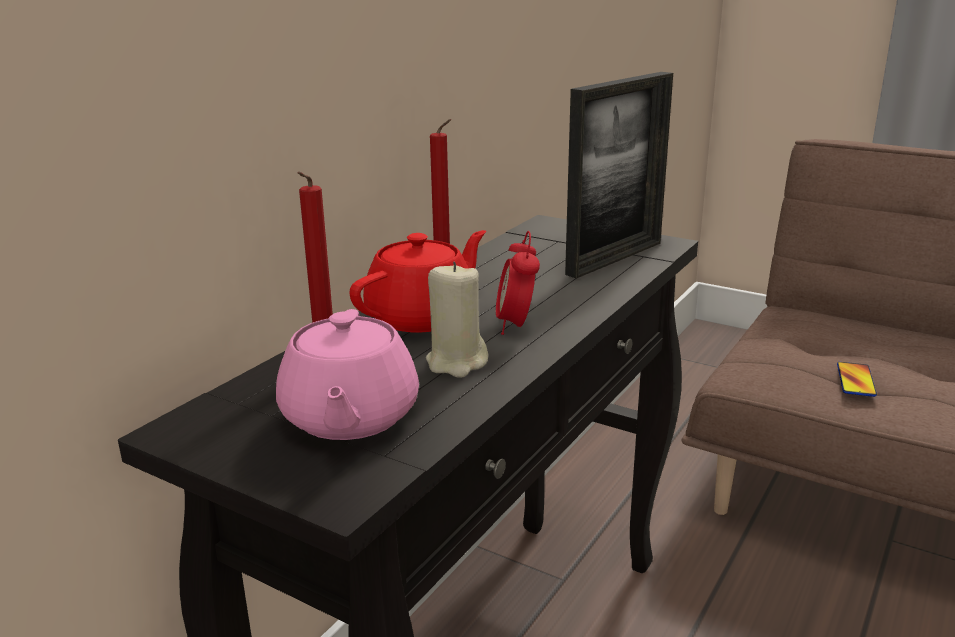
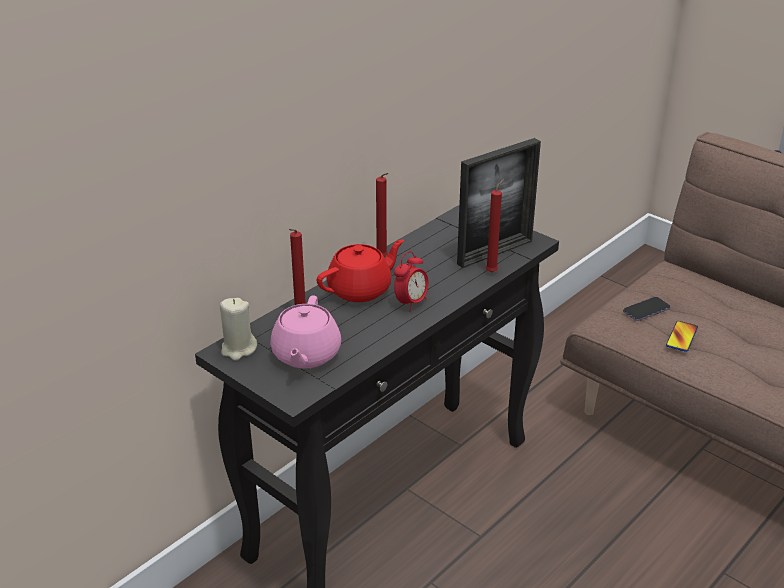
camera: 10 degrees right, 10 degrees up
(457, 362) = (369, 326): beige candle -> beige candle (238, 349)
(516, 326) = (411, 303): alarm clock -> alarm clock turned 150 degrees counterclockwise
(625, 278) = (493, 271): none -> red candle
(789, 355) = (646, 310): none -> phone

